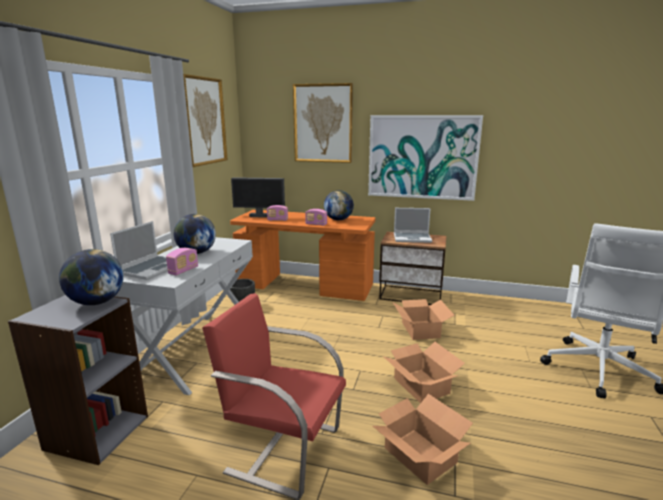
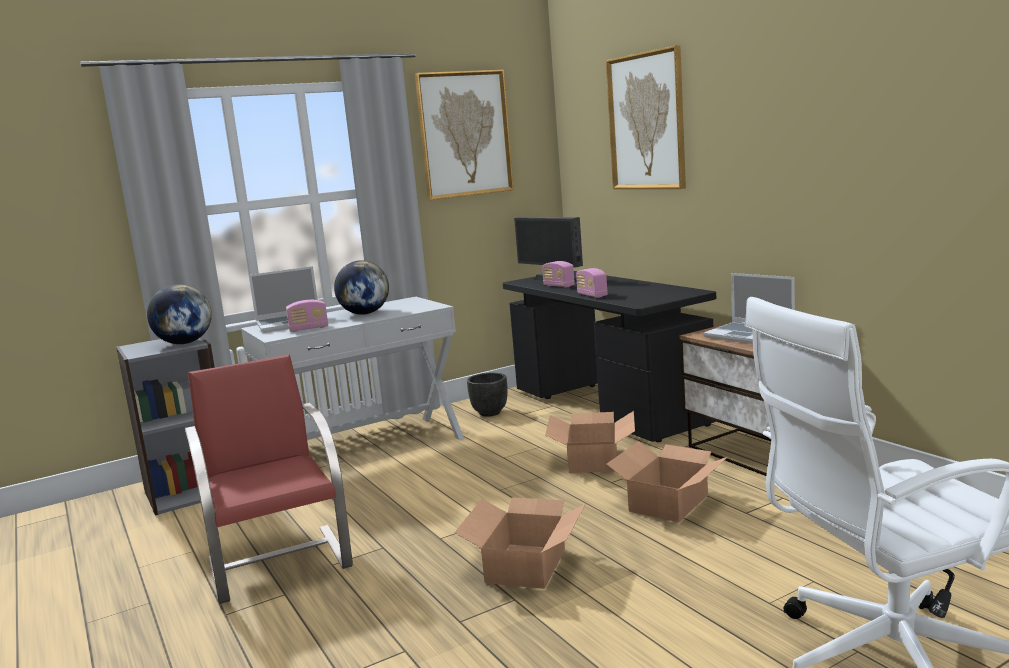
camera: 45 degrees right, 5 degrees down
(305, 287) = (607, 407): orange desk -> black desk
(338, 219) = (644, 291): globe -> none
(420, 454) = (382, 627): cardboard box -> cardboard box (594, 460)
(422, 157) = (787, 173): picture -> none

